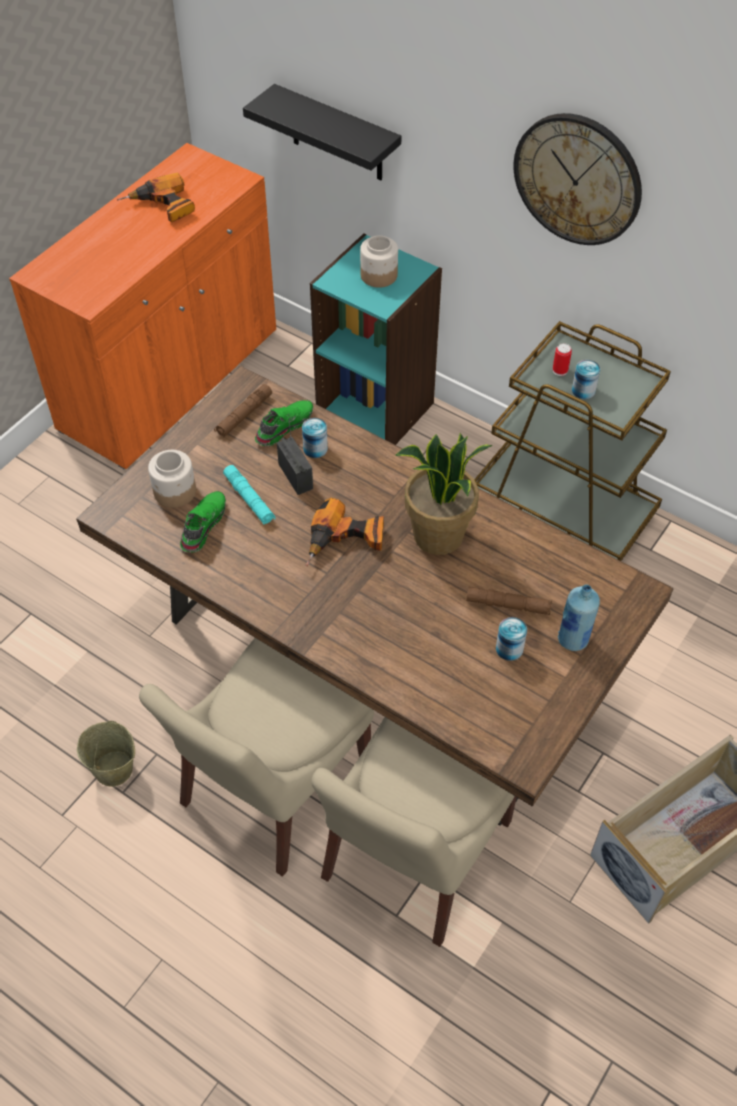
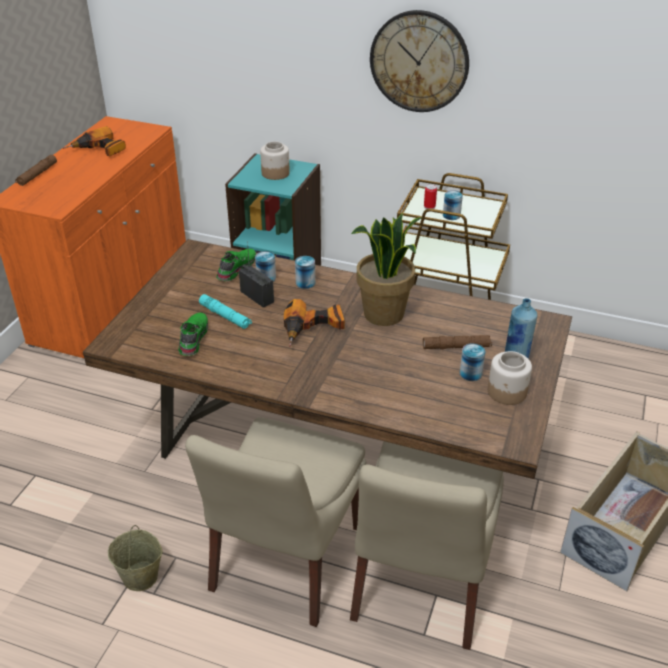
camera: 15 degrees left, 15 degrees down
(175, 492) = (162, 321): jar -> jar (507, 392)
(244, 415) = (201, 267): brown flashlight -> brown flashlight (37, 175)
(337, 135) = (227, 79): black shelf -> none
(360, 466) = (305, 283): none -> can

